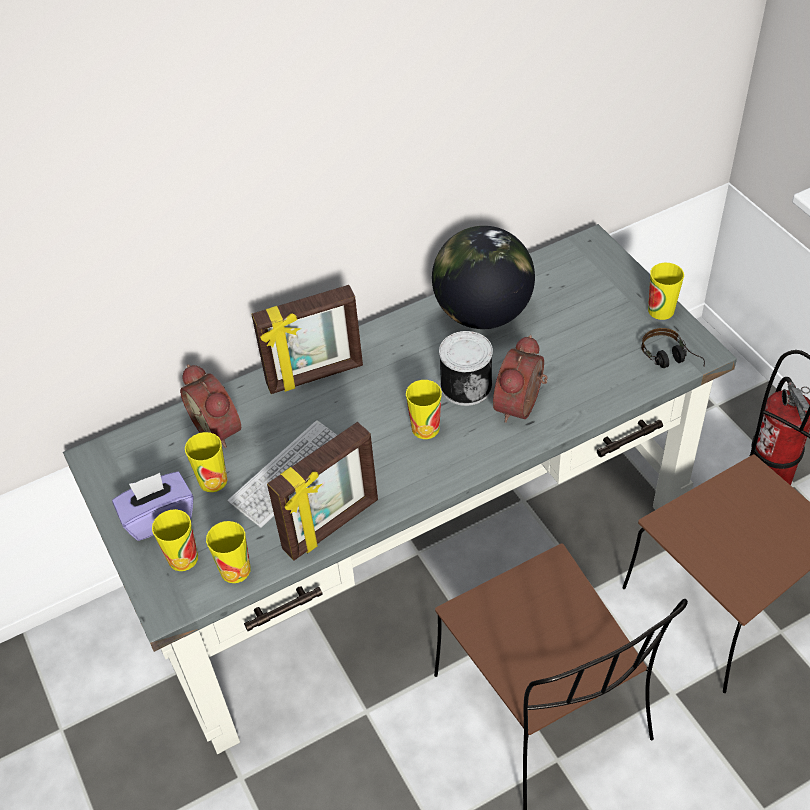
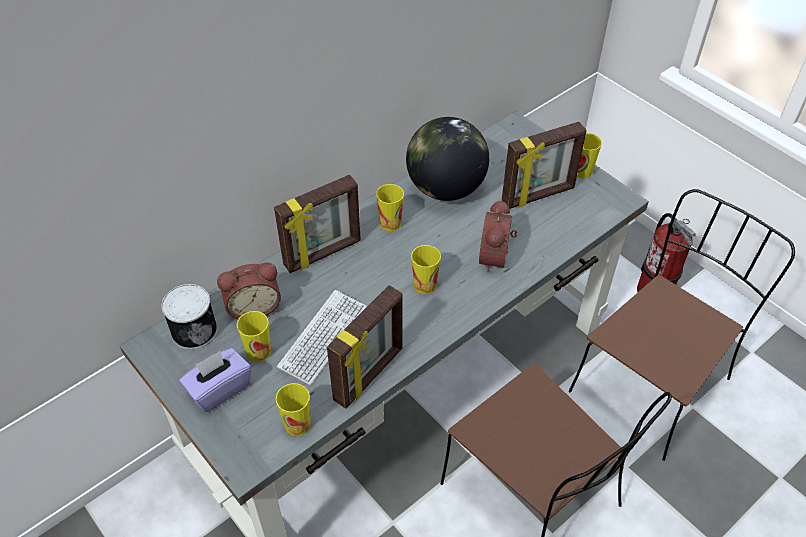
camera: 15 degrees left, 0 degrees up
(183, 558) = (249, 421): cup -> cup (390, 223)
(220, 428) = (253, 306): alarm clock -> alarm clock turned 60 degrees counterclockwise
(466, 384) = (447, 246): can -> can (194, 329)
(596, 336) = (538, 196): none -> picture frame
(671, 360) = (601, 208): headphones -> none

